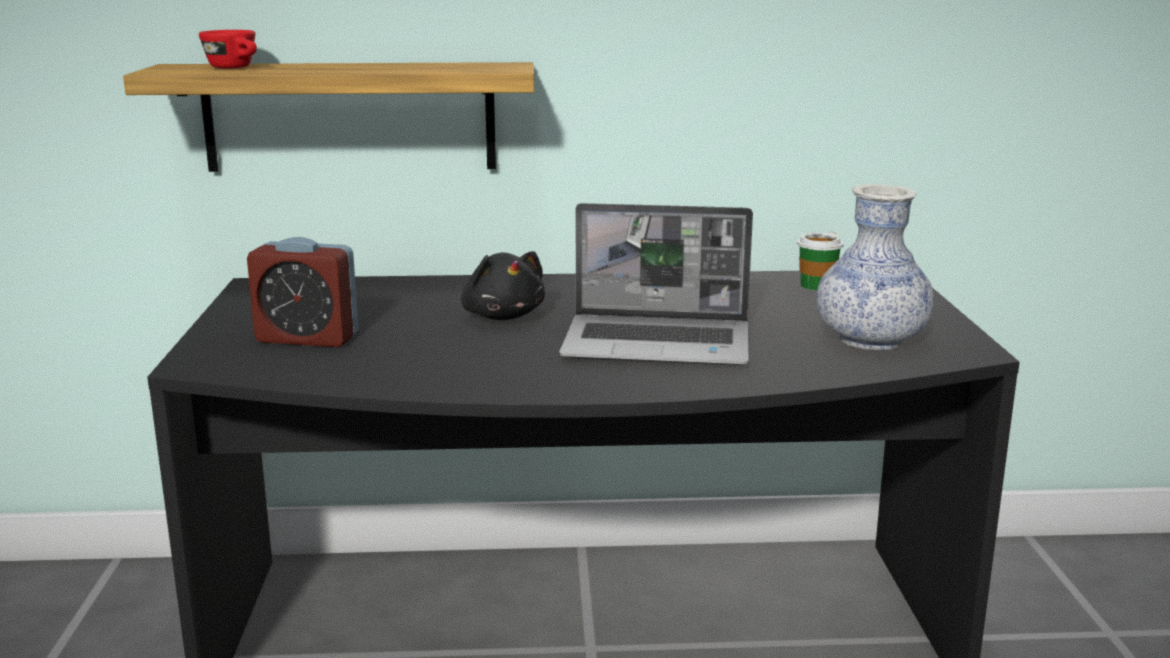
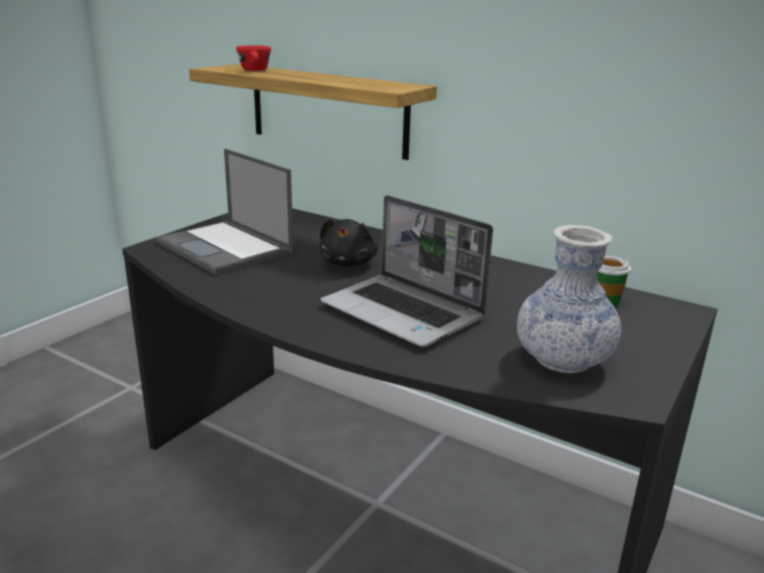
camera: 35 degrees right, 5 degrees up
(307, 338) = (225, 247): alarm clock -> laptop

